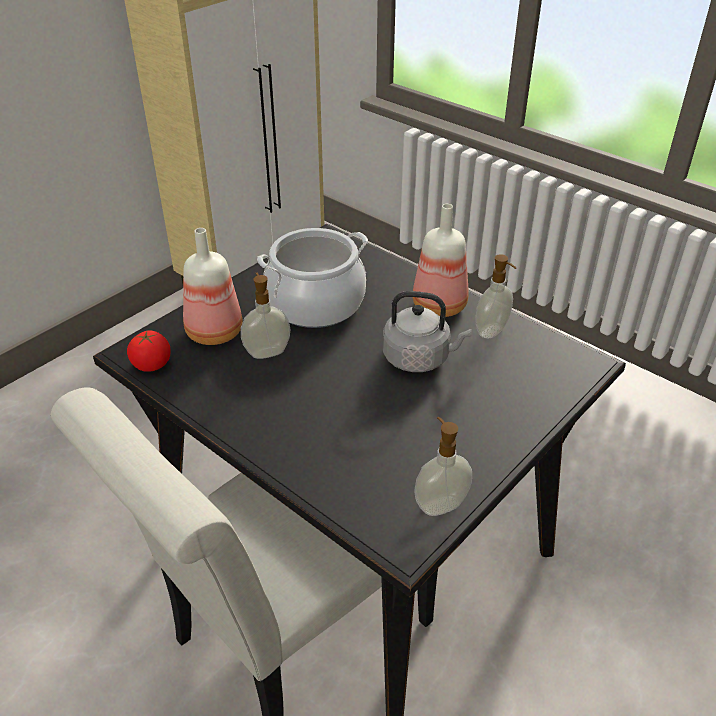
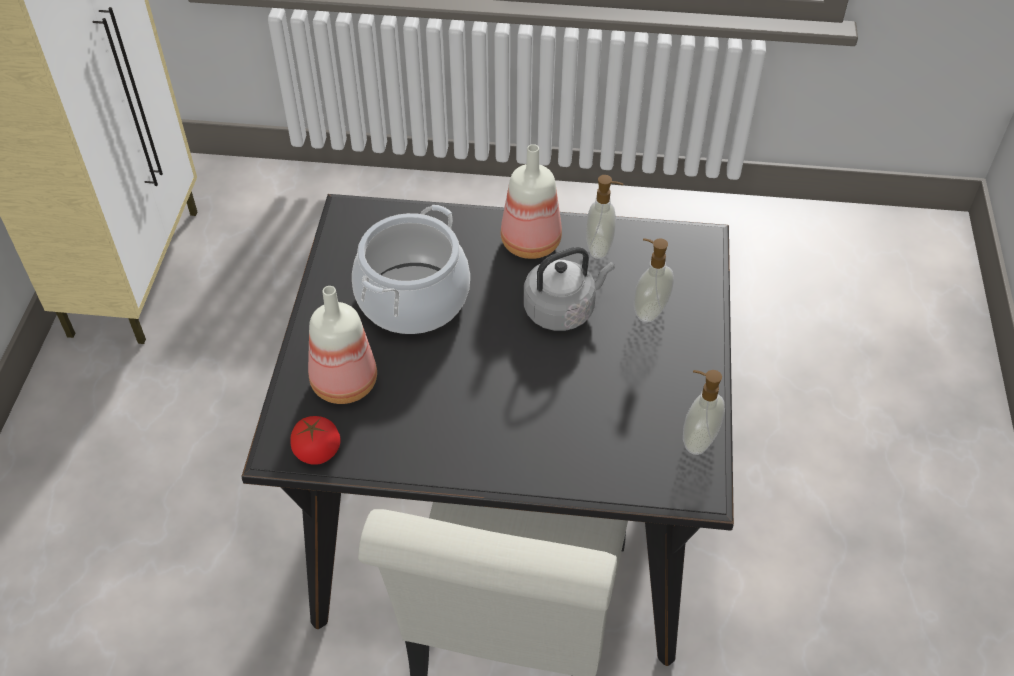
camera: 35 degrees left, 10 degrees up
(267, 352) = (418, 377): soap dispenser -> soap dispenser (649, 310)

